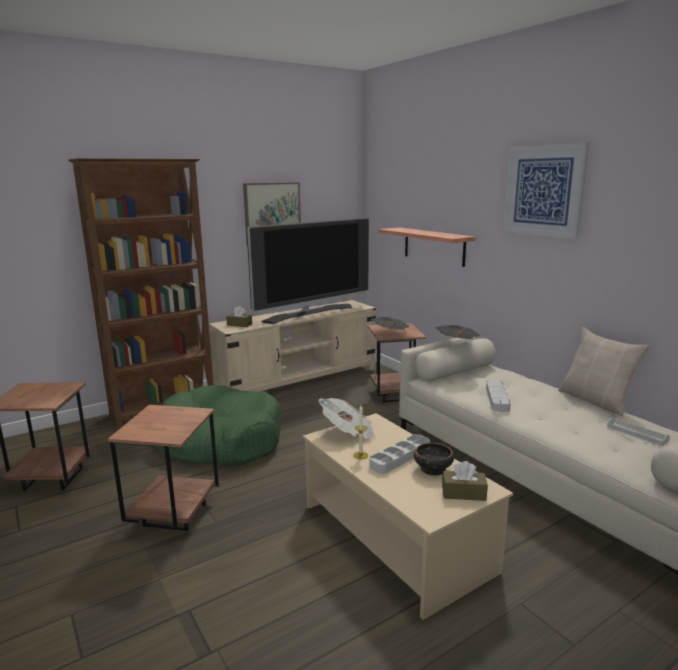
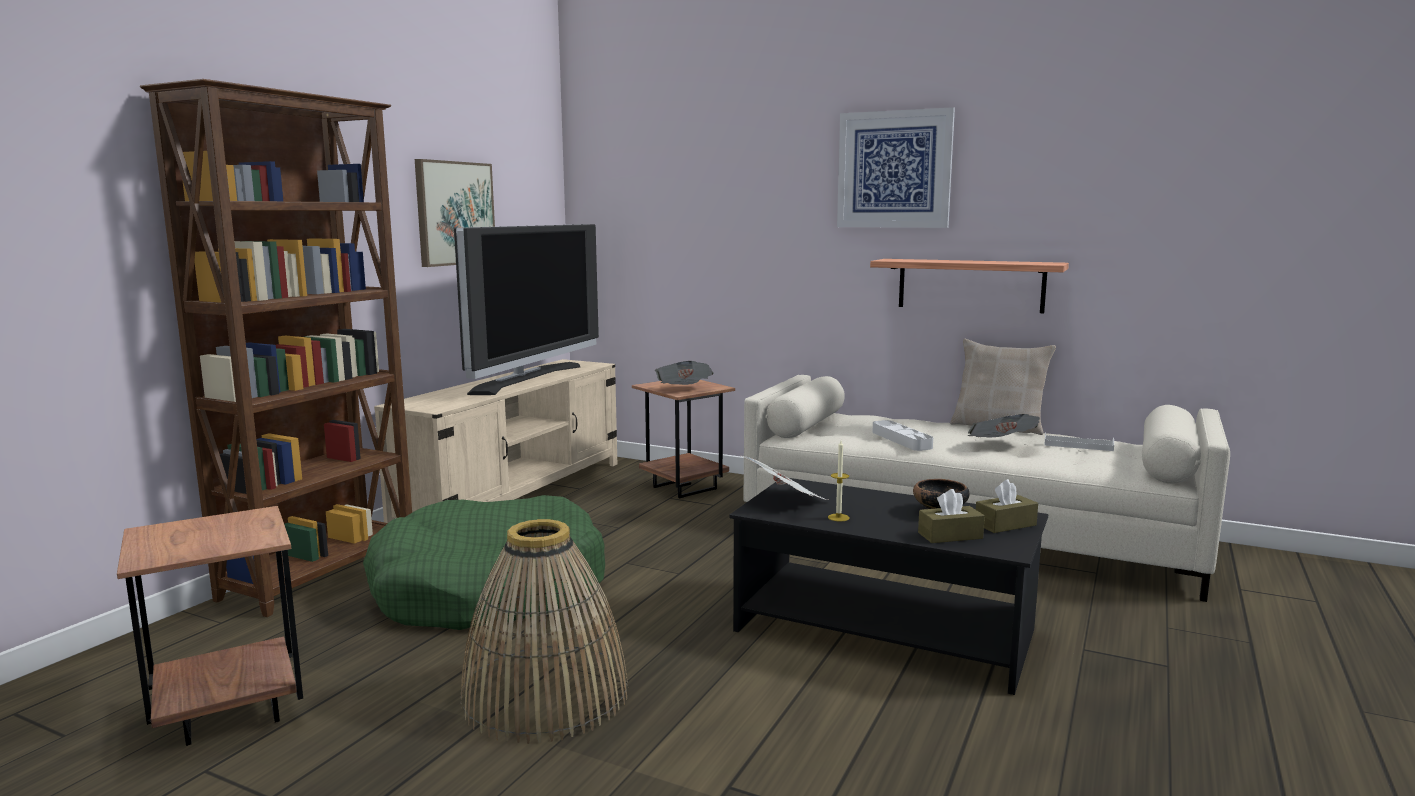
camera: 30 degrees left, 5 degrees down
(173, 515) = (545, 695): brown side table -> basket
(239, 324) = (436, 401): brown tissue box -> brown tissue box (950, 535)
(396, 537) = (885, 630): beige coffee table -> black coffee table
(400, 457) = (886, 510): grey tray -> none
(434, 246) = (715, 259): shelf -> shelf (970, 285)
(457, 344) = (807, 384): newspaper -> newspaper (1001, 445)

